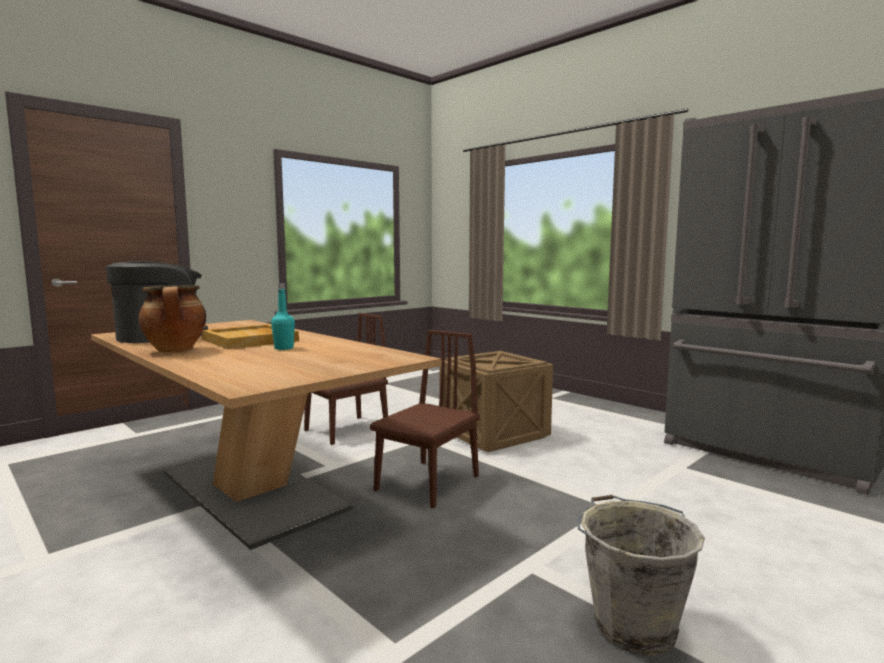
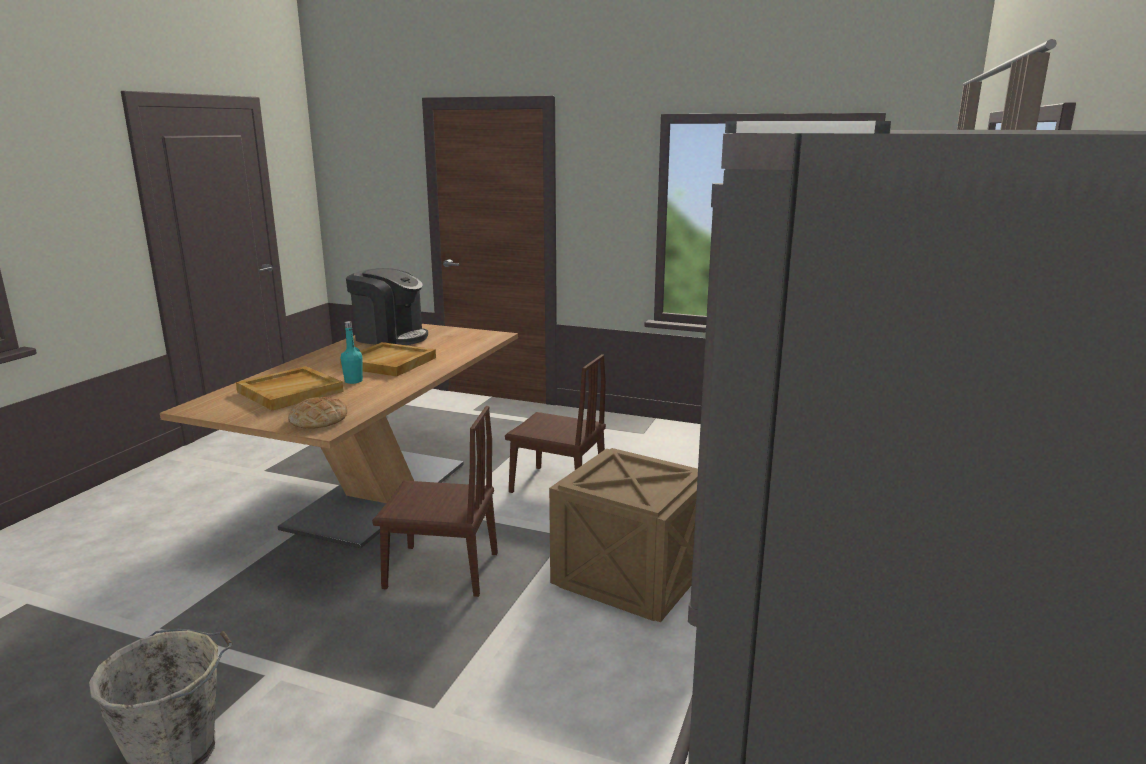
camera: 65 degrees right, 10 degrees up
(176, 350) = (327, 358): cooking pot -> none
(270, 361) = (290, 391): none -> beige tray
(380, 358) = (318, 420): none -> bread

